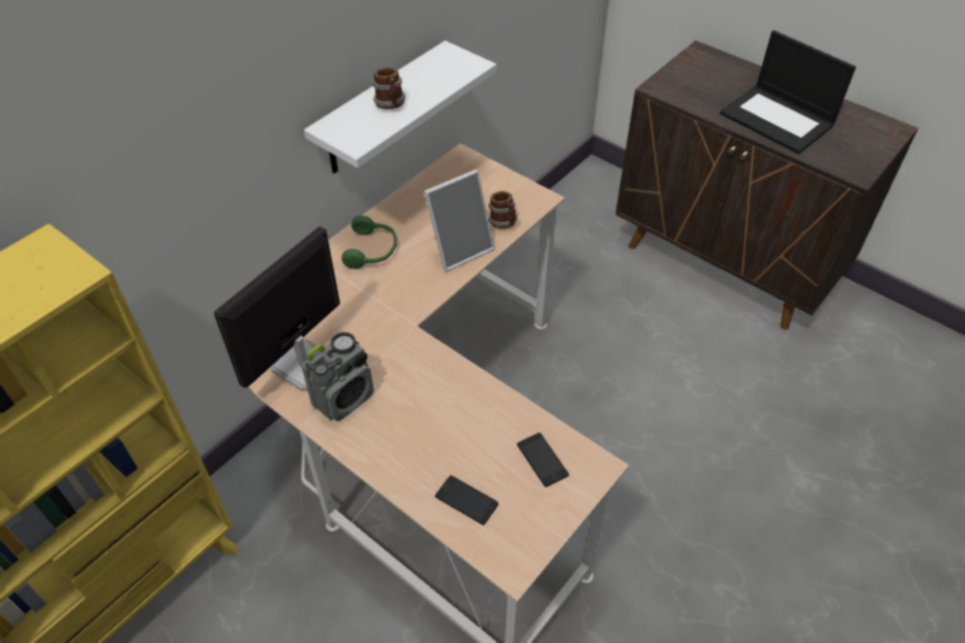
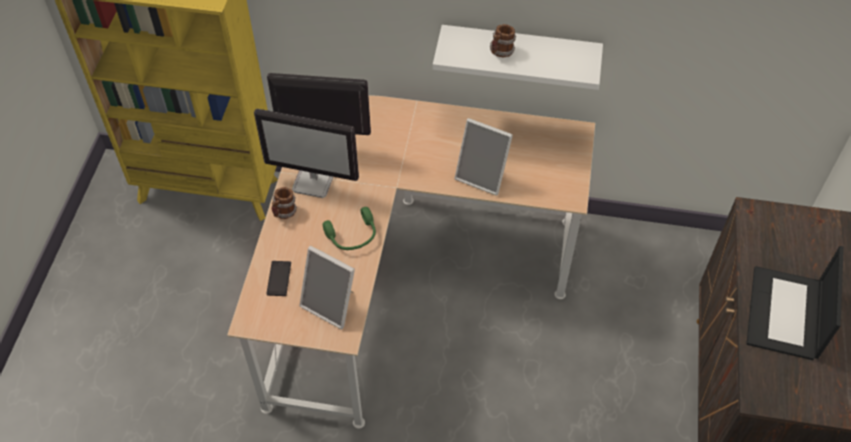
camera: 60 degrees right, 5 degrees up
(344, 398) = (314, 181): radio -> monitor
(372, 250) = (445, 130): green headphones -> green headphones (352, 236)
(504, 223) = (528, 189): mug -> mug (284, 213)
(542, 460) = (331, 304): phone -> picture frame

